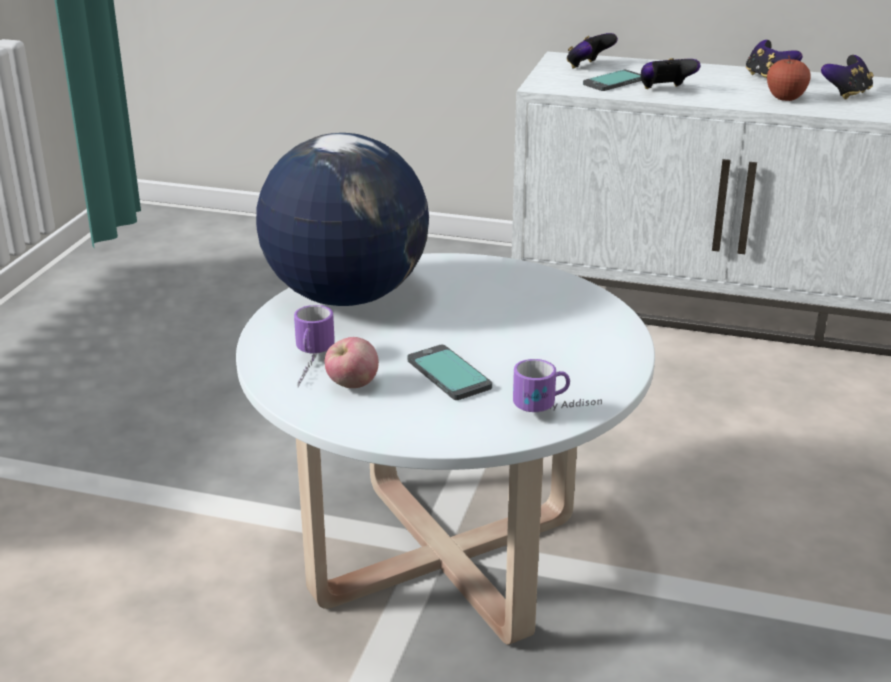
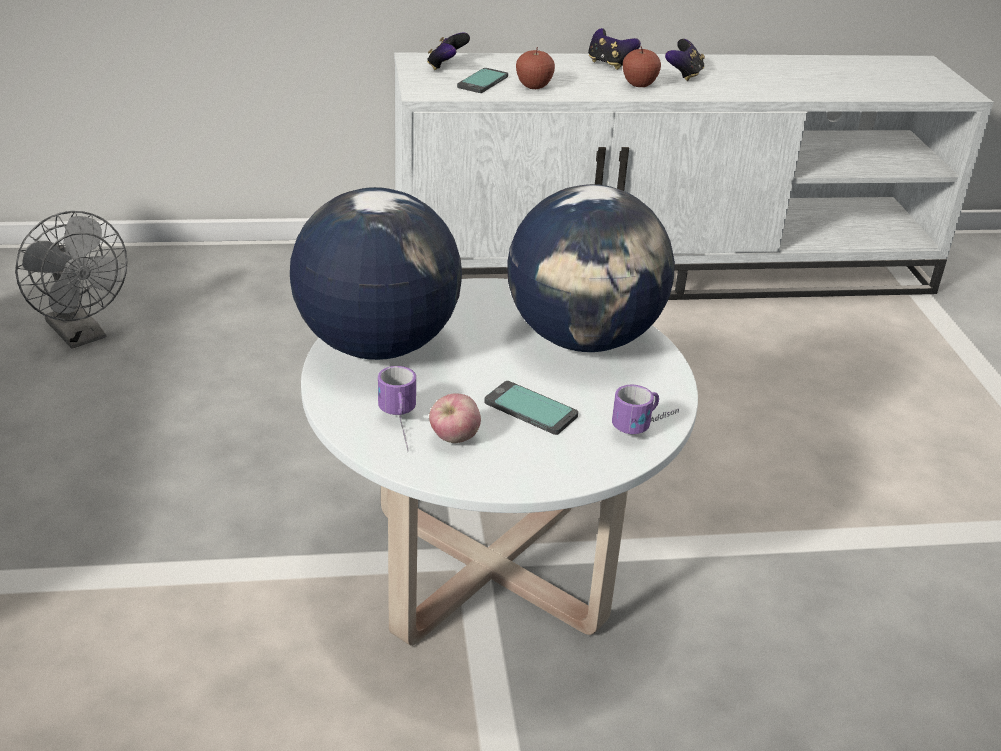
camera: 25 degrees left, 5 degrees up
(205, 287) = (82, 335): none -> grey fan
(555, 324) = (583, 340): none -> globe
(665, 90) = (534, 86): game controller -> apple

